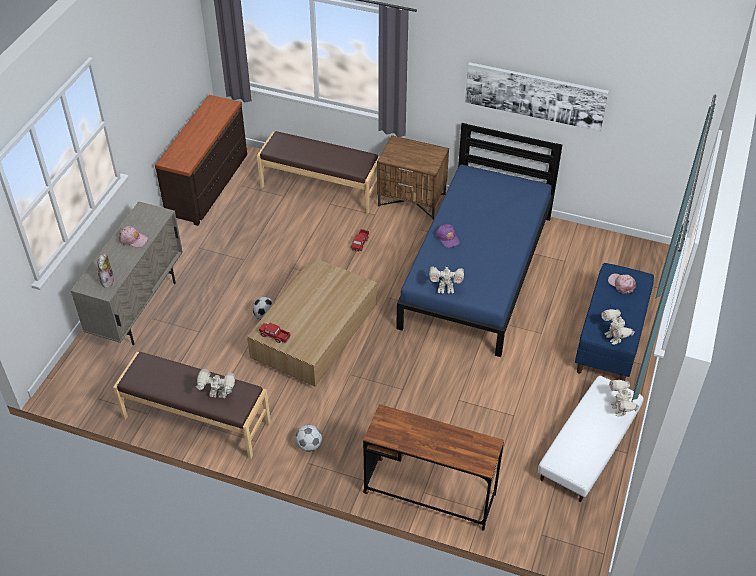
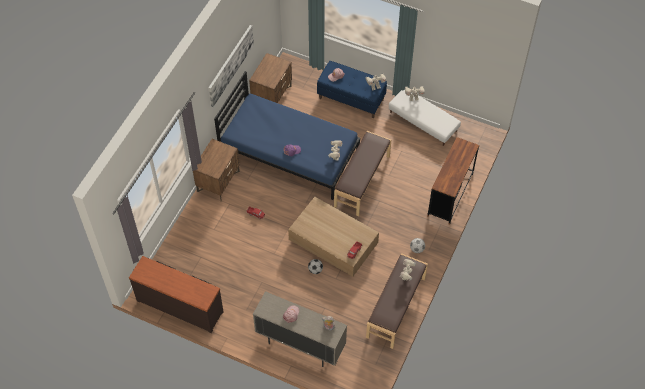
camera: 85 degrees left, 10 degrees up
(321, 188) = (197, 234): brown bench -> brown bench (361, 181)
(587, 242) = (272, 95): none -> brown nightstand

